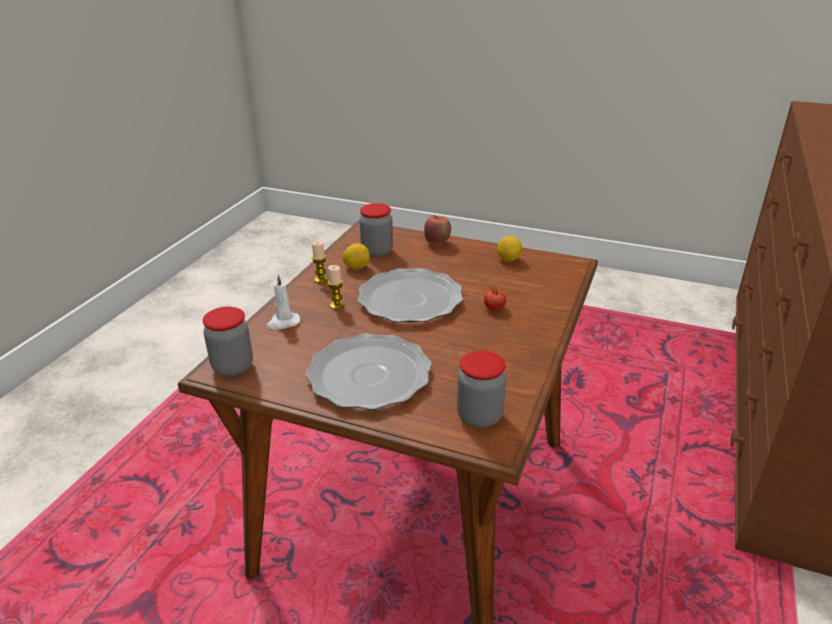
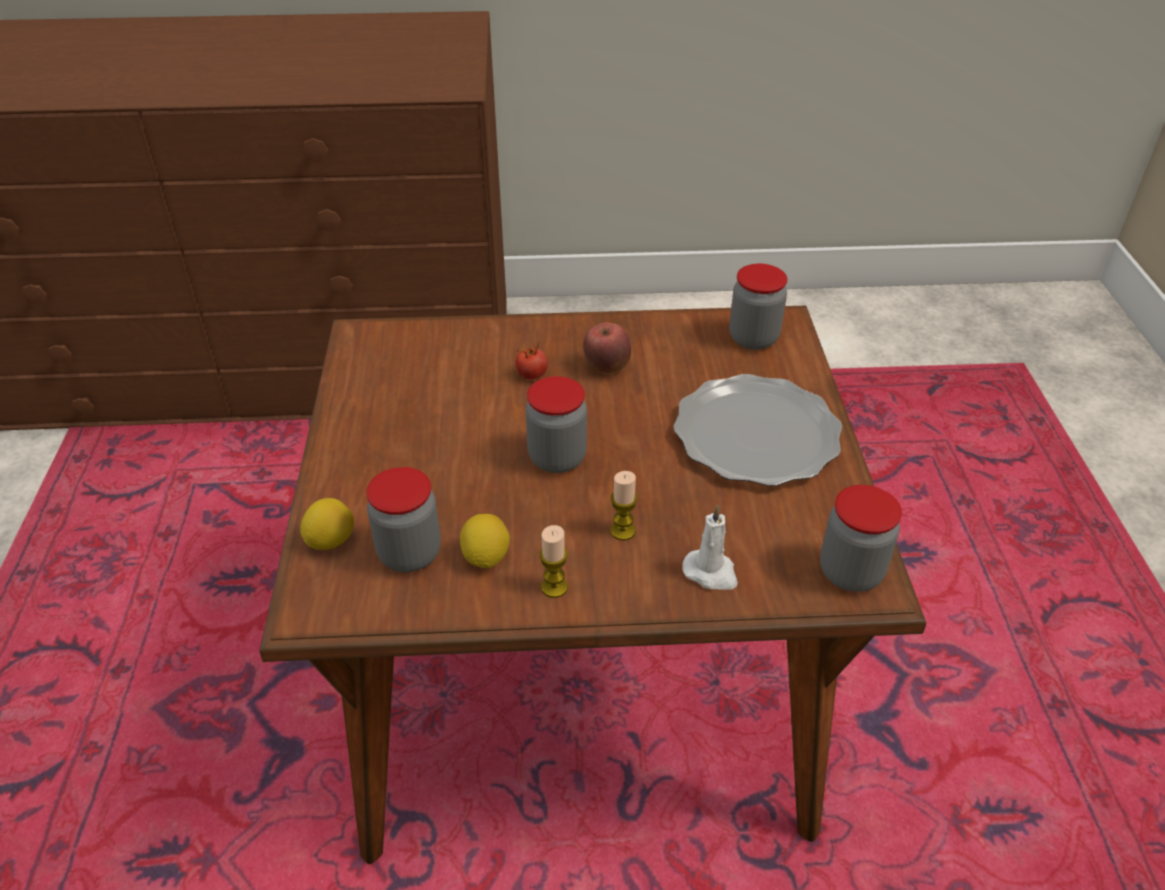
camera: 115 degrees left, 10 degrees up
(409, 300) = (557, 458): plate -> jar
(437, 243) = (344, 486): apple -> apple (606, 368)
(508, 260) = (376, 393): lemon -> lemon (331, 541)

